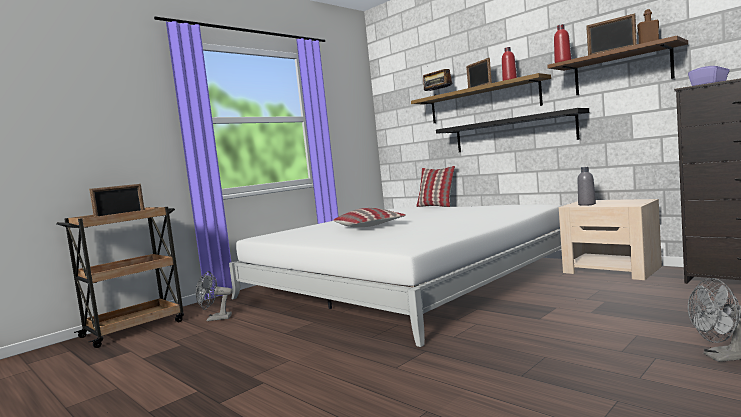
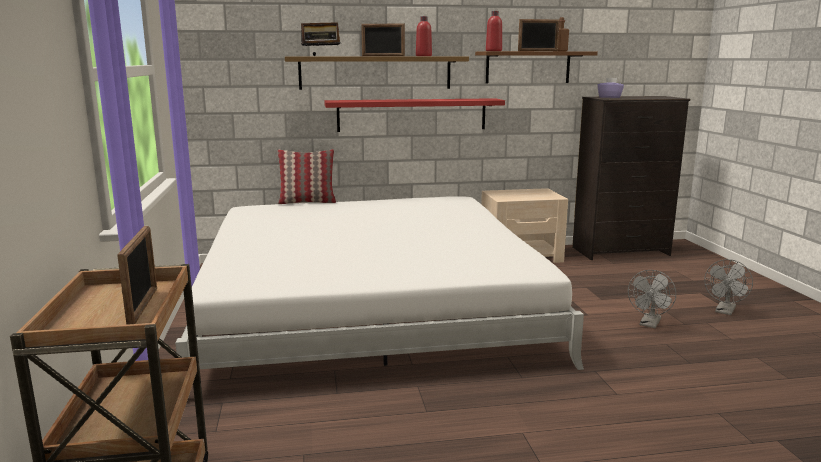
camera: 55 degrees left, 10 degrees up
(215, 319) = (259, 438): grey fan -> grey fan (649, 324)
(370, 226) = (364, 246): pillow -> none
(512, 133) = (412, 115): black shelf -> red shelf
(587, 204) = (512, 197): grey bottle -> none

